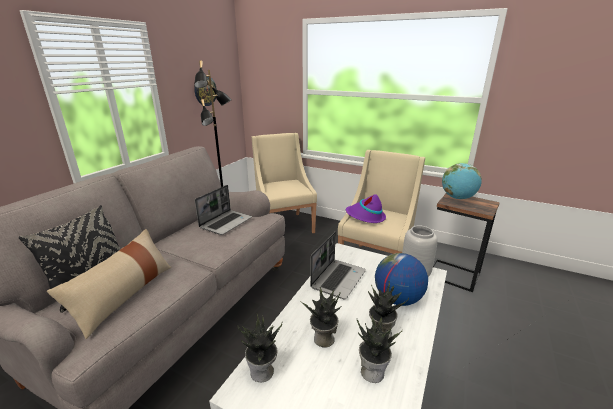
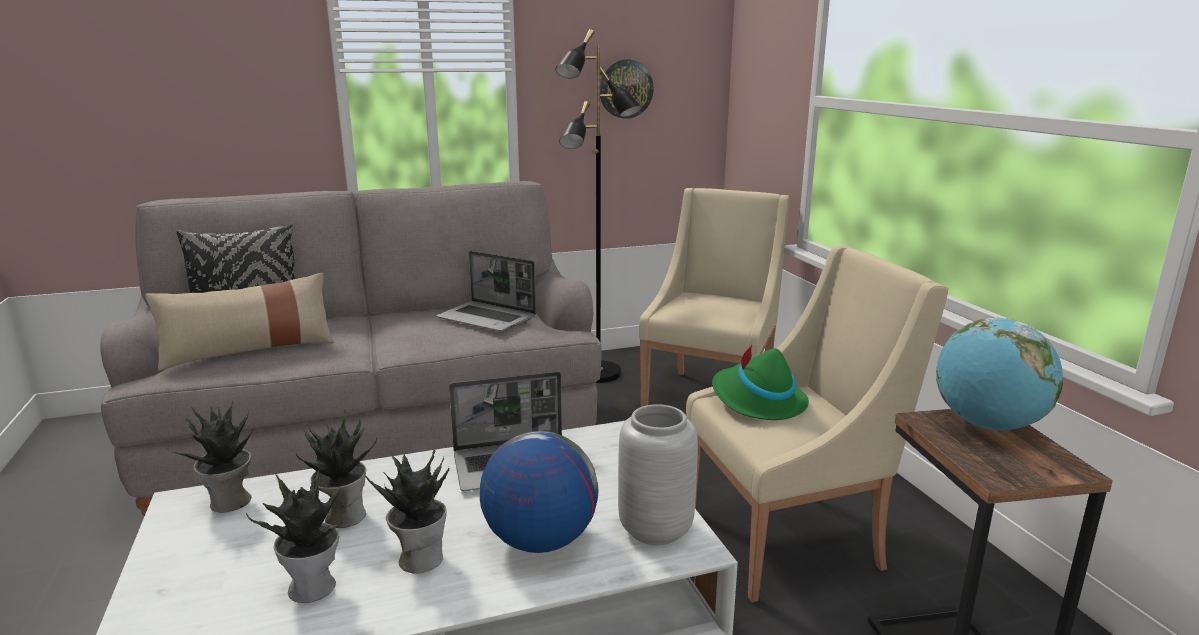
camera: 45 degrees right, 5 degrees down
(226, 223) = (488, 318): laptop -> laptop turned 45 degrees clockwise
(365, 217) = (757, 401): purple hat -> green hat

